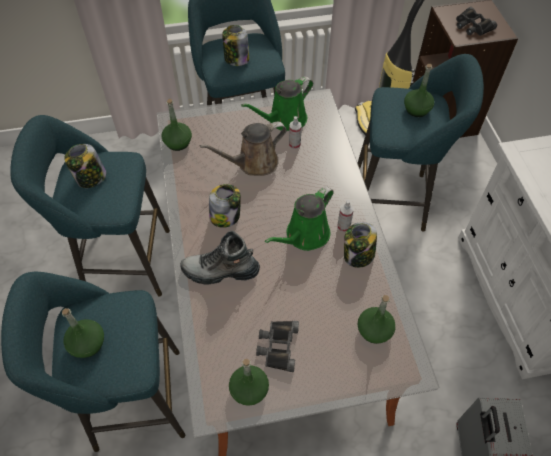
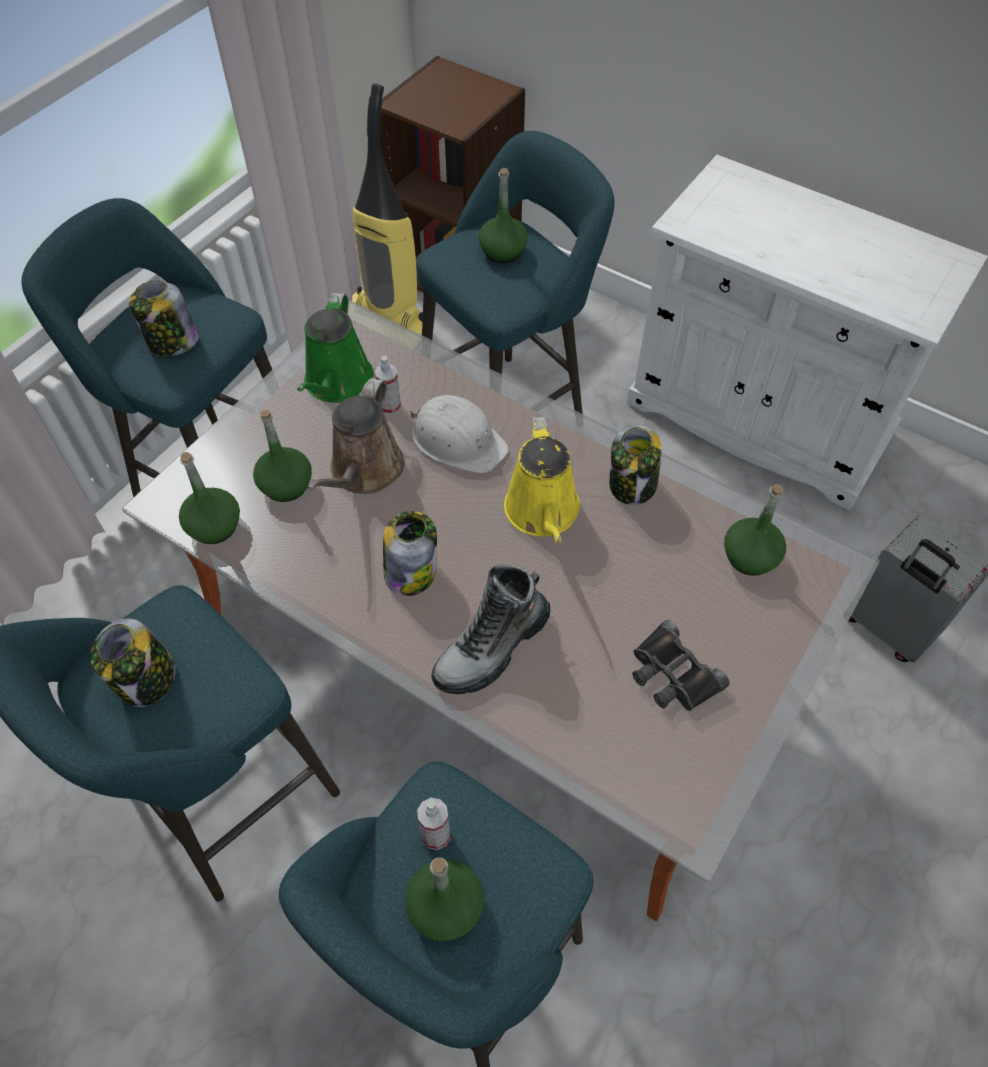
camera: 45 degrees left, 0 degrees up
(249, 389) = (702, 757): green bottle -> green bottle (286, 485)
(304, 236) = (543, 513): green watering can -> yellow watering can
(305, 179) = (458, 440): none -> white hard hat
(343, 226) = (575, 464): spray bottle -> spray bottle (436, 835)
(472, 26) = (455, 103): black binoculars -> none

